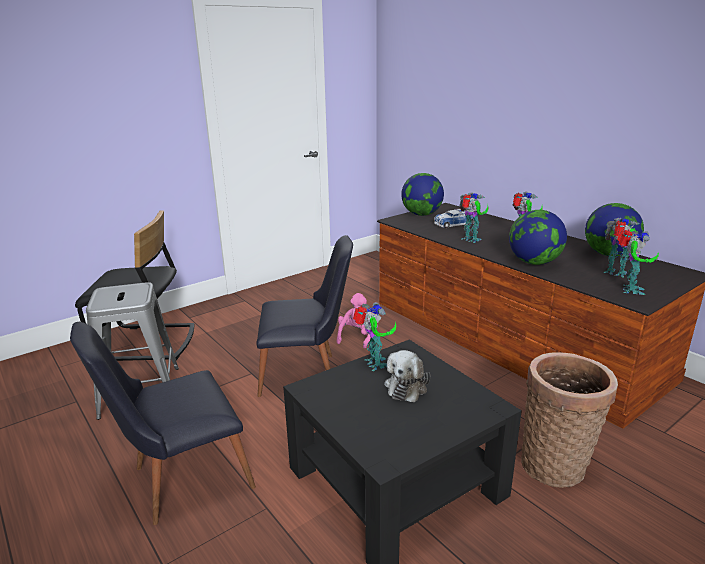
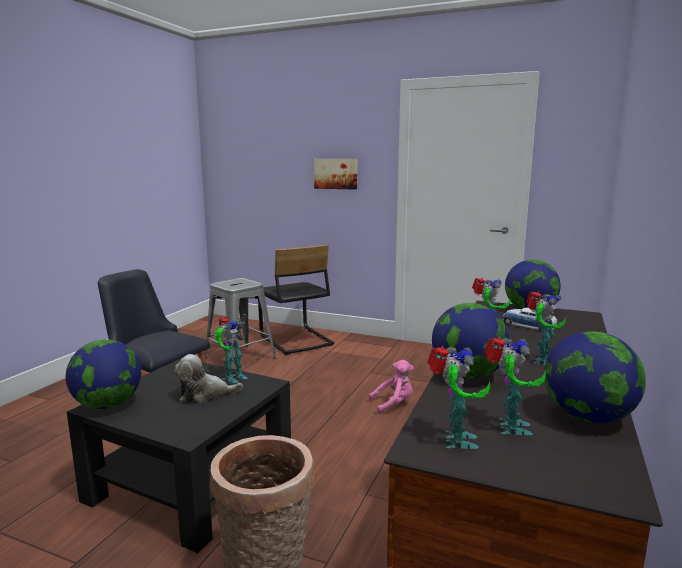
camera: 60 degrees right, 10 degrees down
(124, 116) = (336, 173): none -> picture
(307, 374) = (311, 401): black chair -> none
(385, 450) = (108, 405): none -> globe
(629, 290) = (455, 440): toy robot -> toy robot turned 75 degrees counterclockwise

